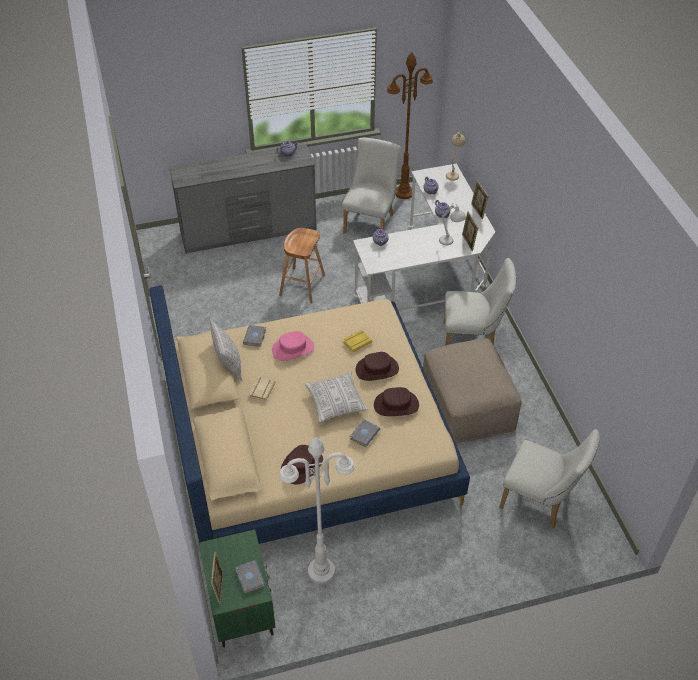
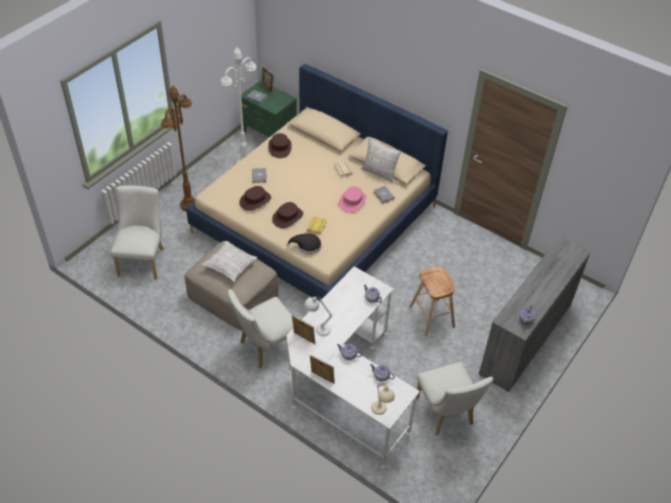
camera: 140 degrees right, 0 degrees up
(335, 402) = (293, 185): pillow -> pillow (230, 266)
(386, 328) = (307, 246): none -> black hat
(404, 193) = (452, 471): brown floor lamp -> brown floor lamp (189, 205)
(540, 502) = (143, 259): white chair -> white chair turned 105 degrees clockwise

